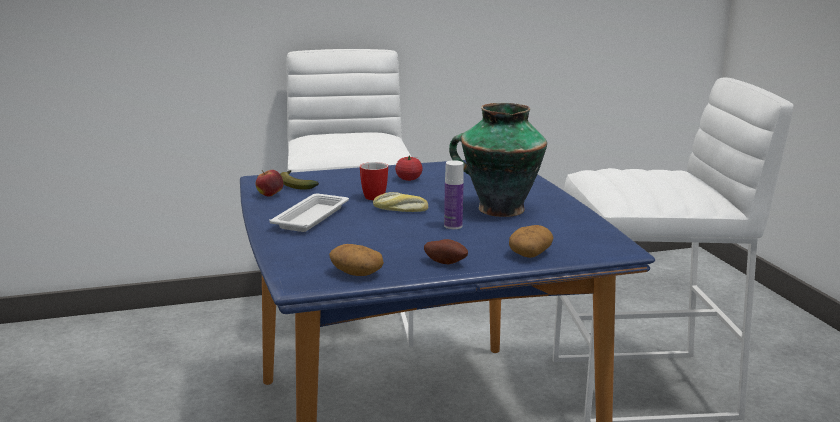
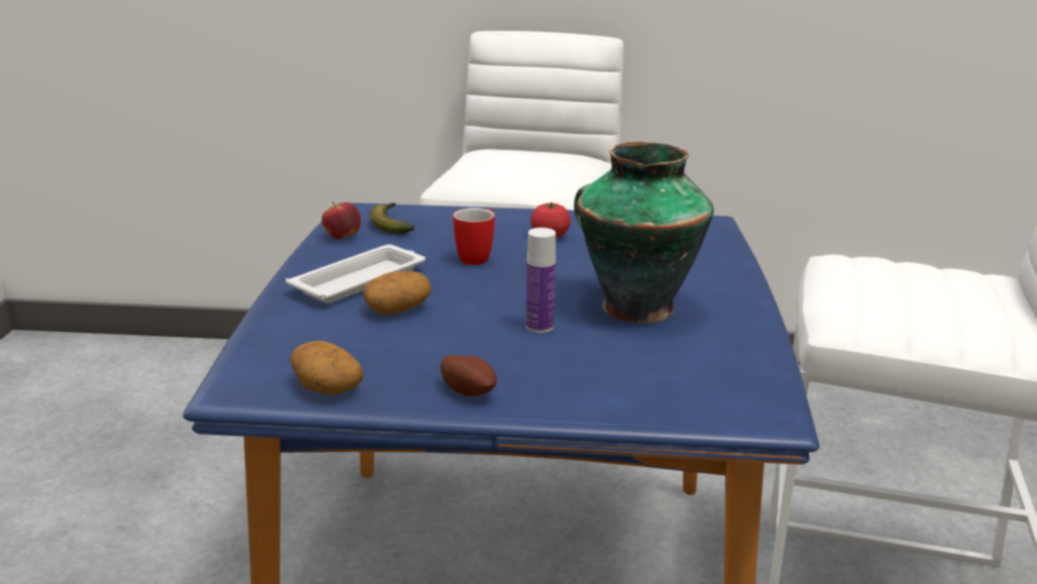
camera: 20 degrees right, 5 degrees up
(400, 210) = (490, 286): bread -> none
(530, 253) = (611, 398): potato -> potato (398, 309)

